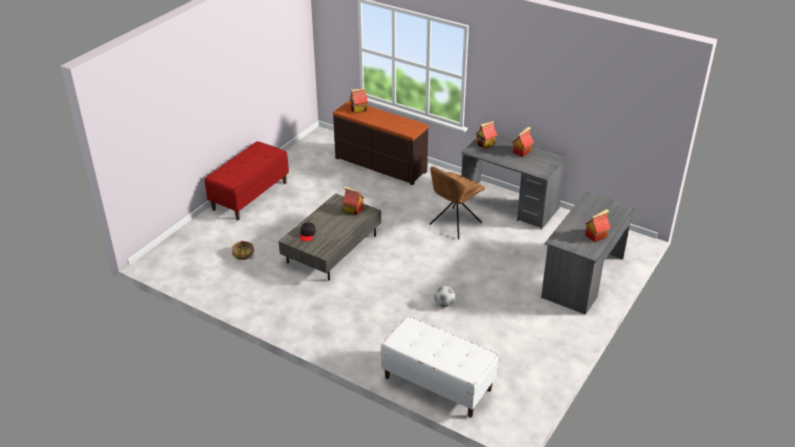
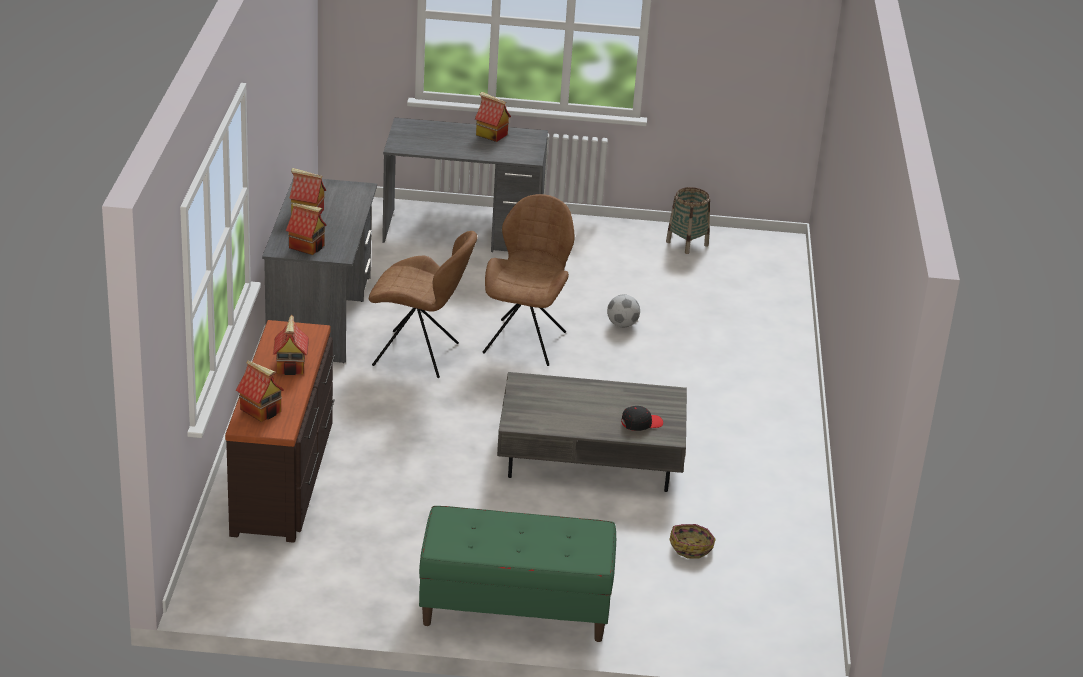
camera: 120 degrees left, 5 degrees down
(250, 195) = (514, 609): red bench -> green bench
(353, 210) = (533, 398): toy house -> toy house (291, 366)
(437, 383) = (773, 300): white bench -> none
(447, 263) = (525, 341): none -> brown chair
(530, 373) = (687, 243): none -> basket

